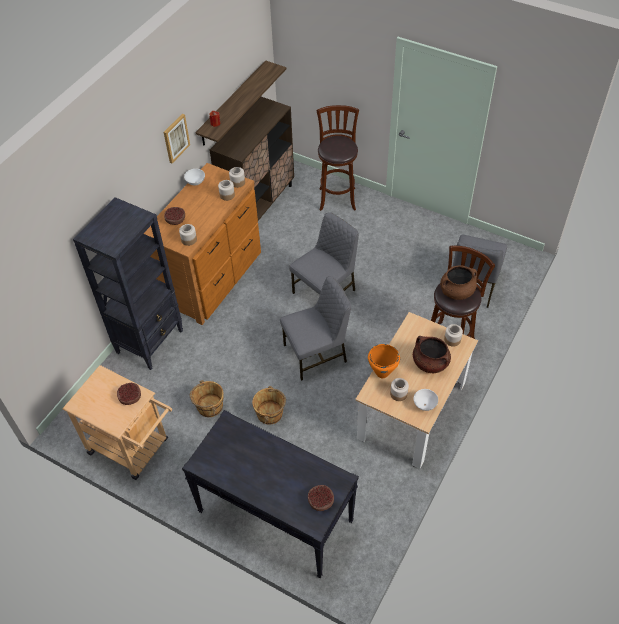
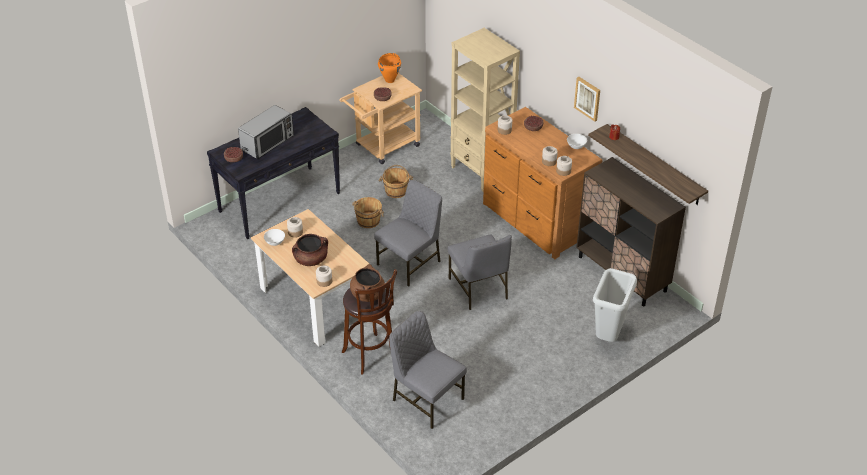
camera: 110 degrees right, 10 degrees down
(150, 341) = (481, 172): black bookcase -> beige bookcase
(273, 477) = (268, 143): none -> microwave
(316, 354) = (410, 263): grey chair -> grey chair turned 135 degrees counterclockwise
(337, 197) = (609, 337): brown stool -> grey trash can
(382, 373) = (320, 229): orange cooking pot -> orange cooking pot (390, 80)

